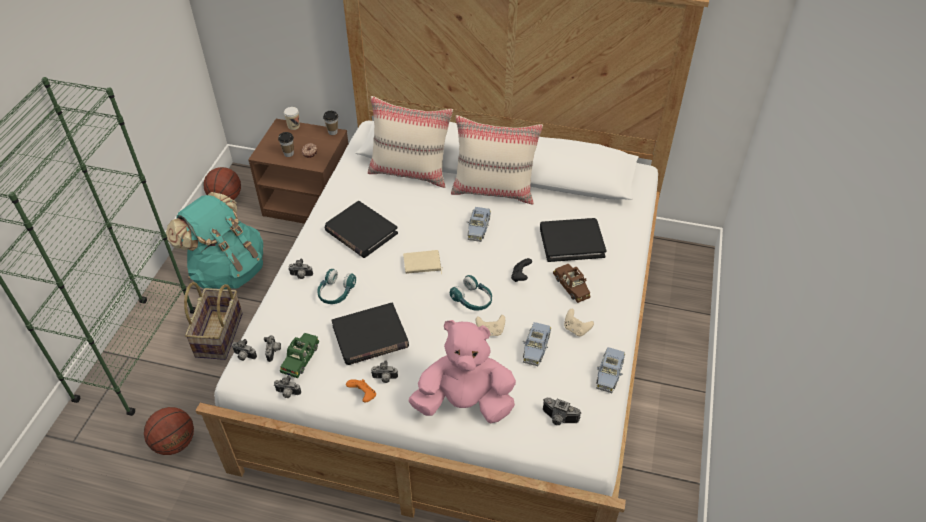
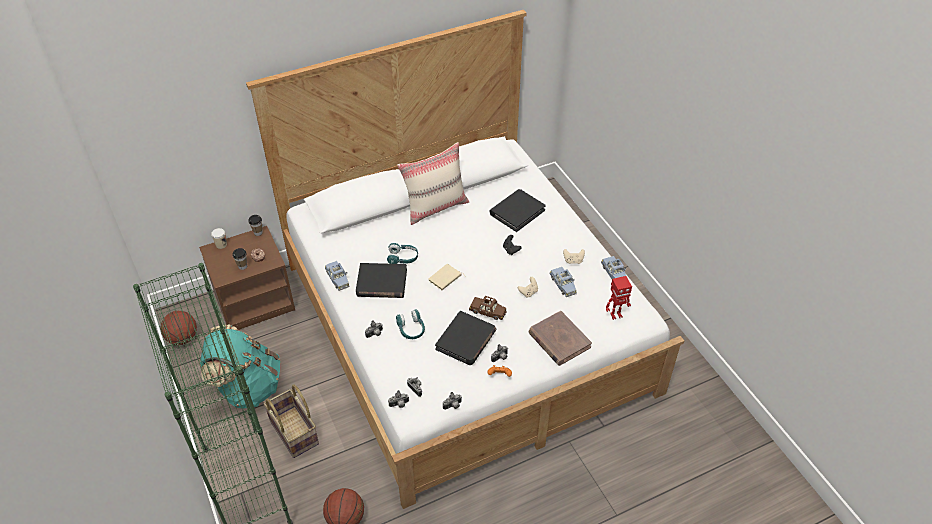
camera: 40 degrees left, 0 degrees up
(301, 358) = (438, 380): green toy car -> none
(410, 172) = (367, 226): beige pillow -> none
(464, 403) = (559, 340): pink plush toy -> brown book
(472, 300) = (499, 280): turquoise headphones -> turquoise headphones (403, 258)
(478, 227) = (453, 236): blue toy car -> blue toy car (338, 278)
(558, 419) = (615, 315): camera -> toy robot
(571, 286) = (545, 238): brown toy car -> brown toy car (487, 311)

